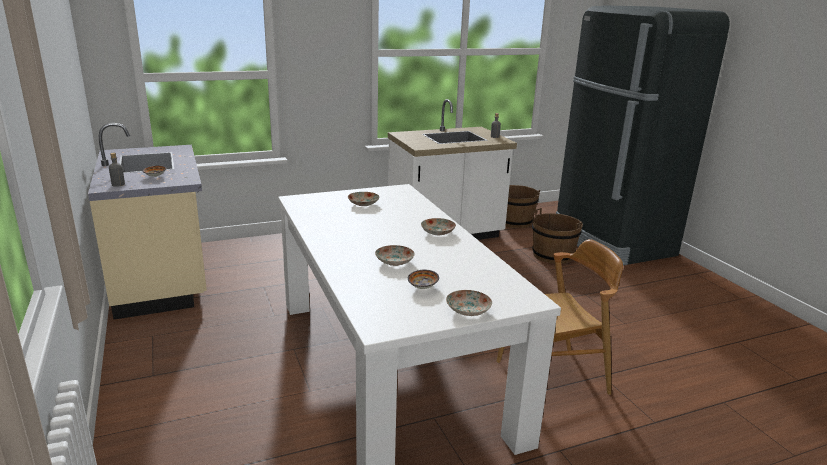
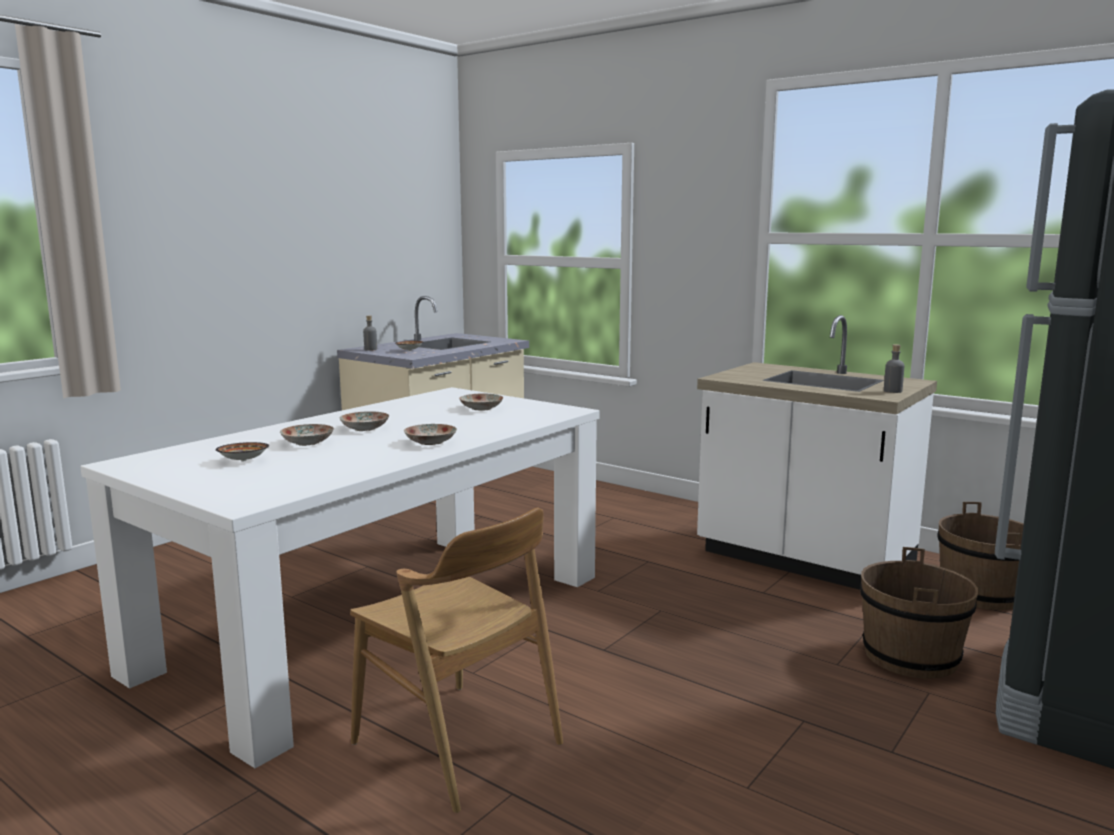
camera: 60 degrees right, 10 degrees down
(469, 310) = (188, 484): plate -> plate (365, 428)

